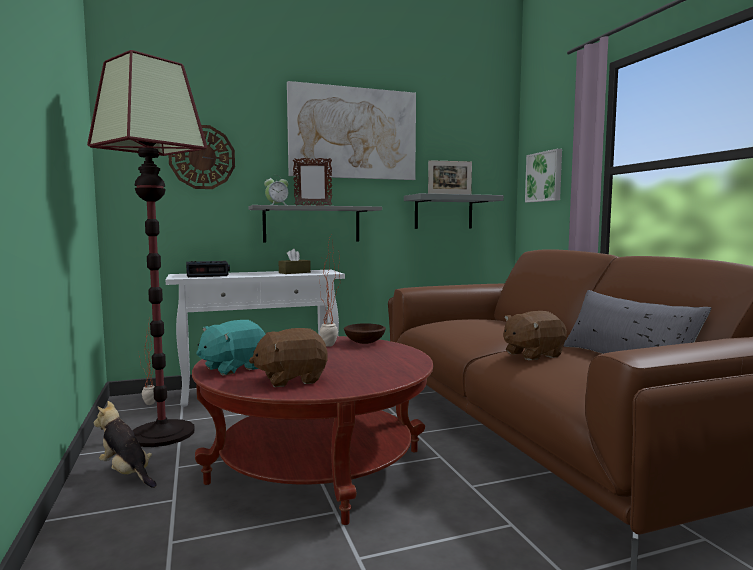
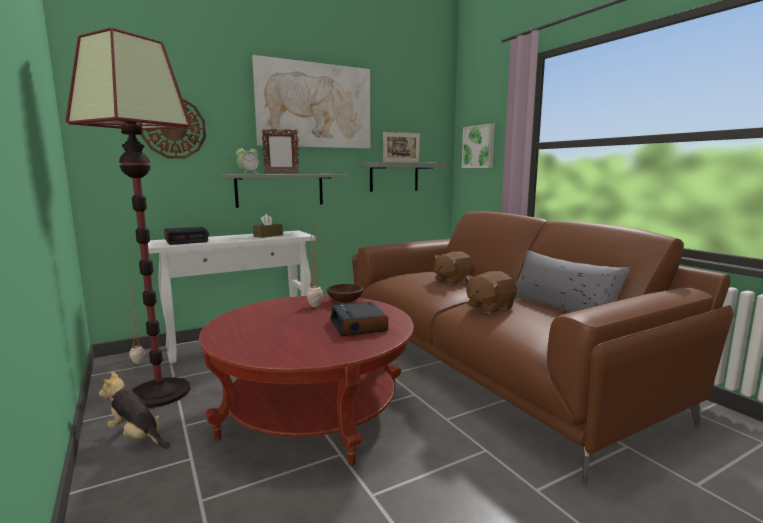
camera: 10 degrees left, 5 degrees up
(233, 368) = (238, 336): turquoise plush toy -> none
(291, 379) = (297, 346): brown plush toy -> brown plush toy (452, 281)
(369, 365) = (359, 326): none -> alarm clock

